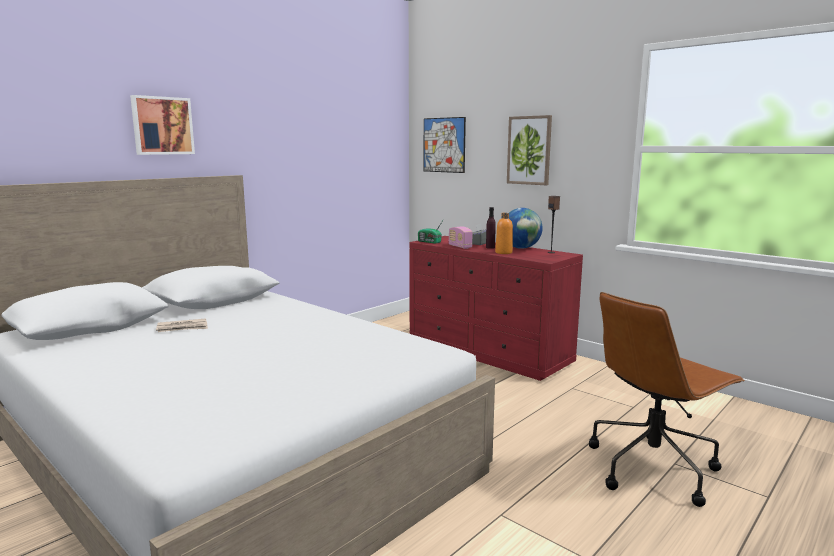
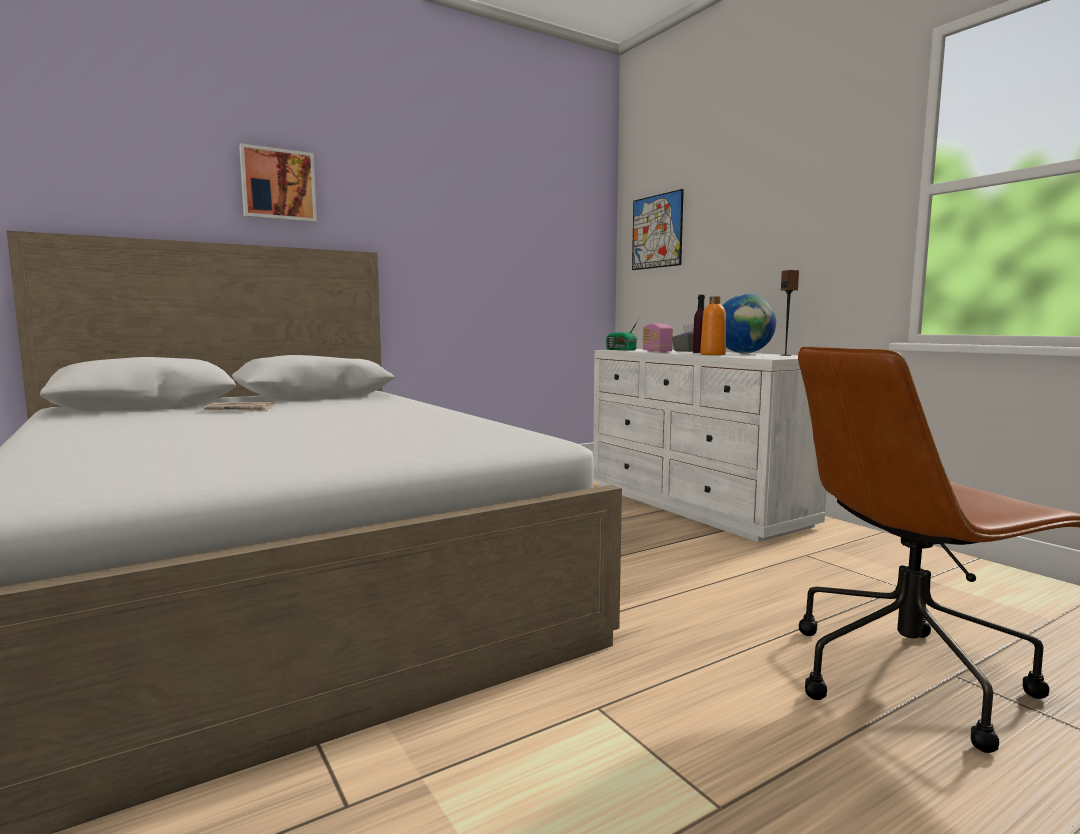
camera: 15 degrees right, 5 degrees down
(488, 352) = (696, 505): red dresser -> white dresser
(529, 150) = (765, 220): picture -> none

